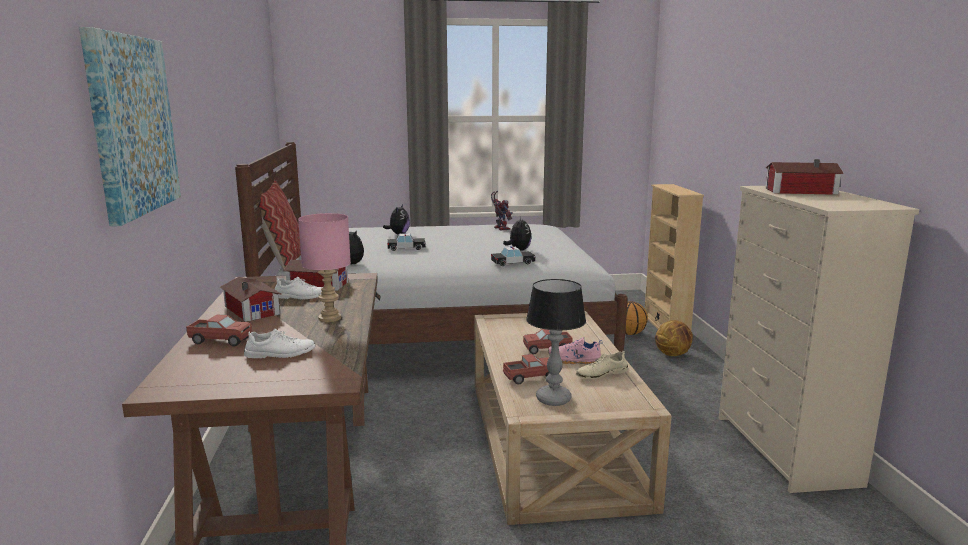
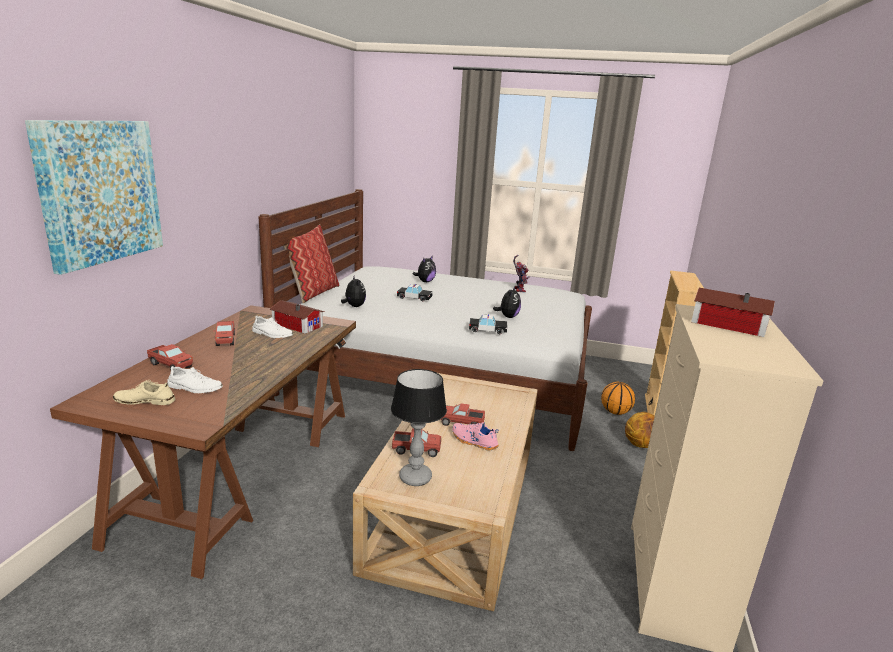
camera: 20 degrees right, 5 degrees up
(252, 309) = (225, 339): toy house -> toy truck
(329, 318) = (267, 360): pink table lamp -> none
(601, 373) = (483, 462): beige shoe -> beige shoe (145, 401)

